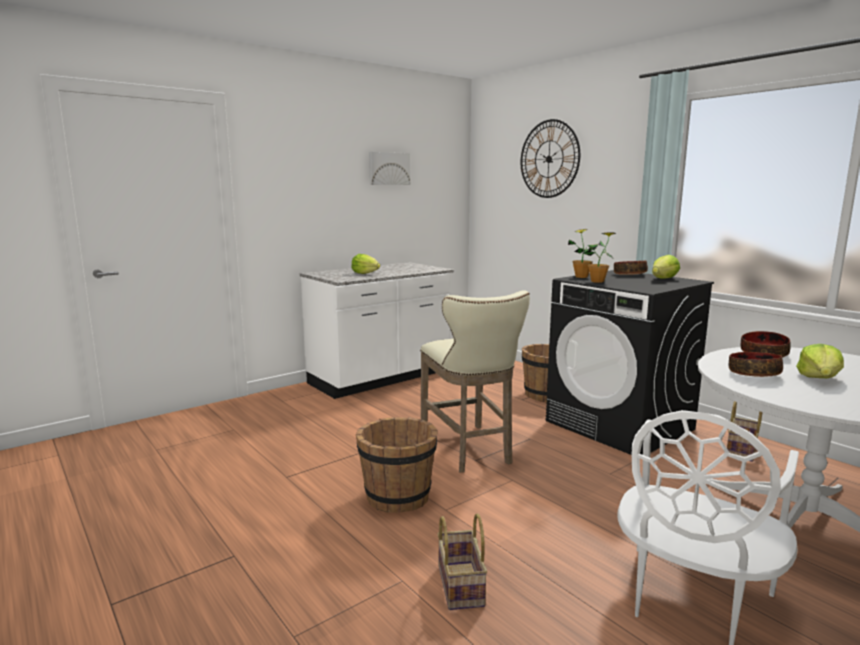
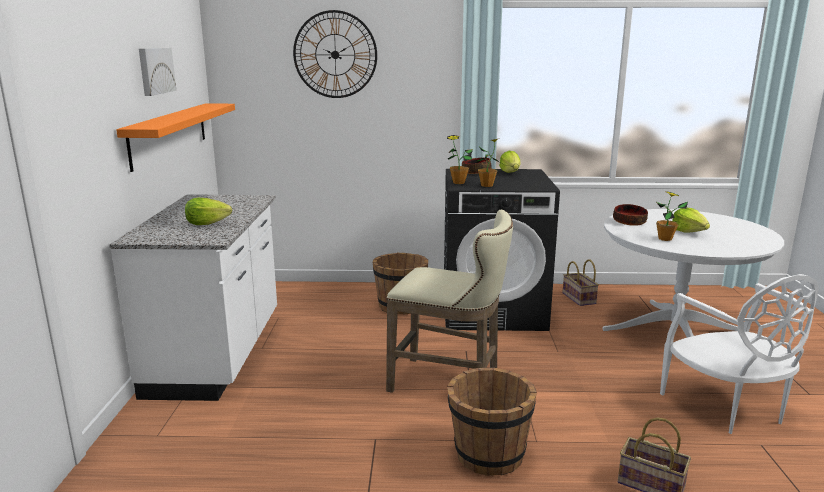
camera: 50 degrees left, 5 degrees up
(399, 215) = (170, 133): none -> orange shelf
(754, 374) = (665, 239): bowl -> potted plant

